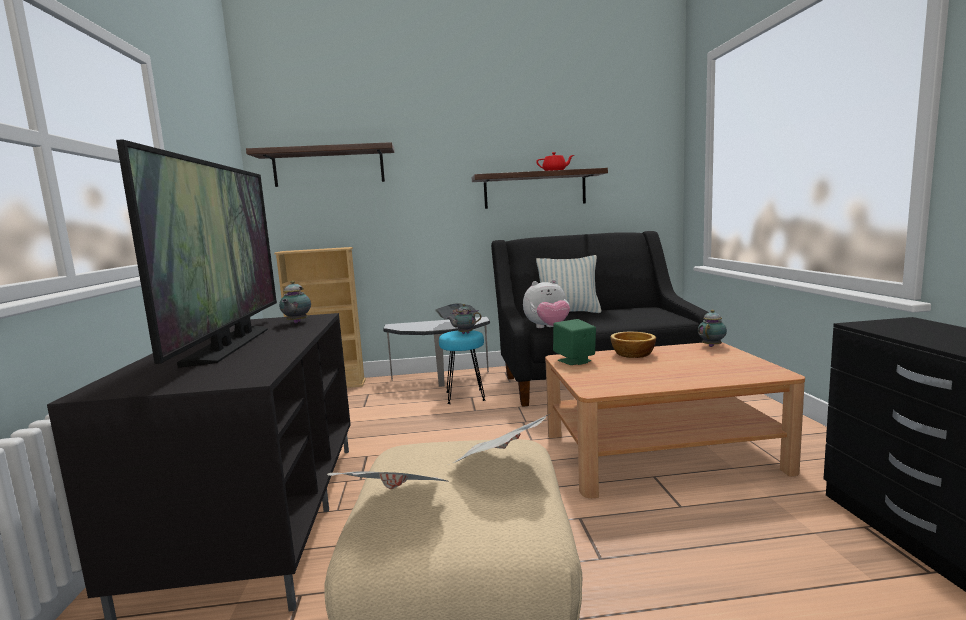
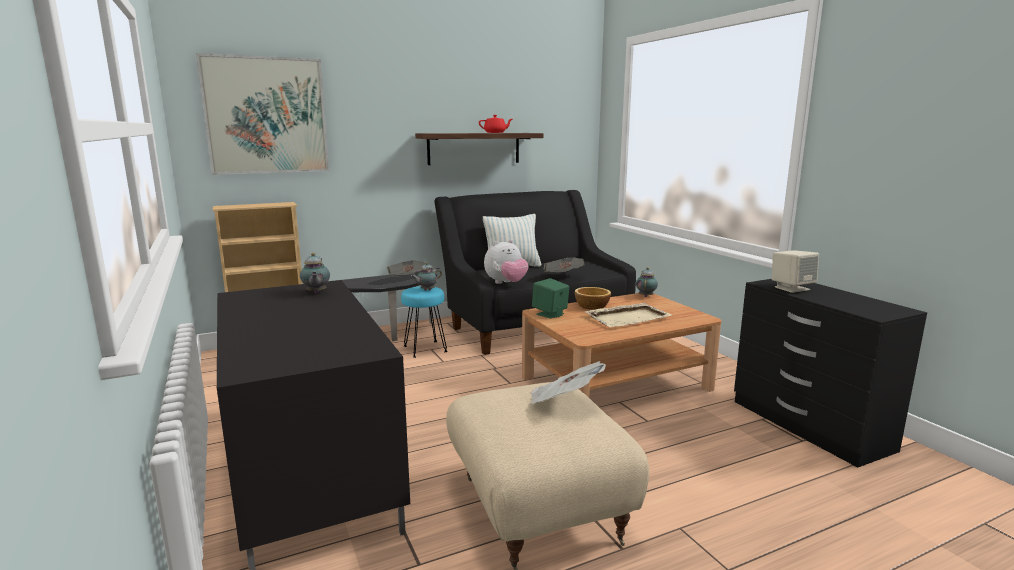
camera: 20 degrees left, 5 degrees up
(230, 345) = (290, 320): television -> none
(328, 167) = (266, 116): shelf -> picture
(397, 506) = (517, 436): newspaper -> newspaper (563, 277)
(671, 369) = (628, 317): none -> beige tray
(907, 331) = (791, 288): none -> beige speaker

